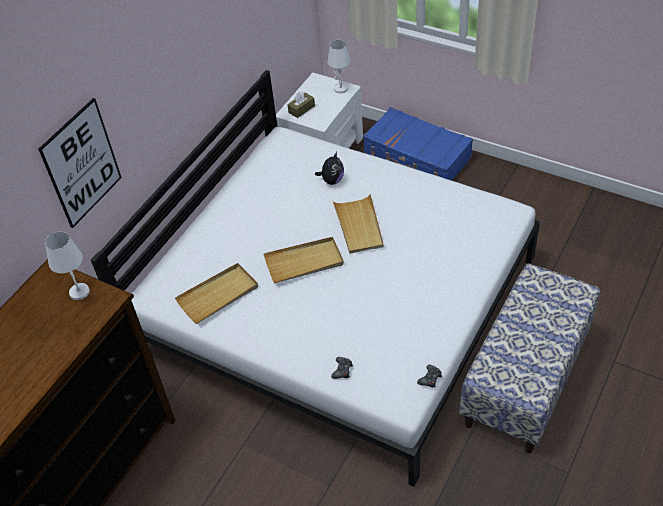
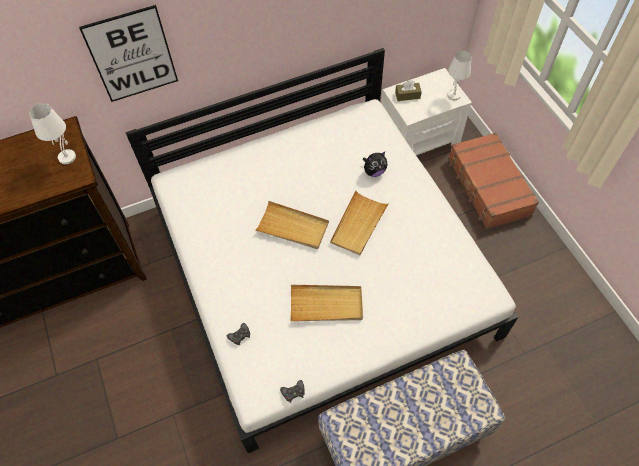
camera: 35 degrees right, 10 degrees up
(218, 295) = (213, 212): beige tray -> beige tray (326, 305)
(417, 156) = (488, 187): blue suitcase -> brown suitcase

